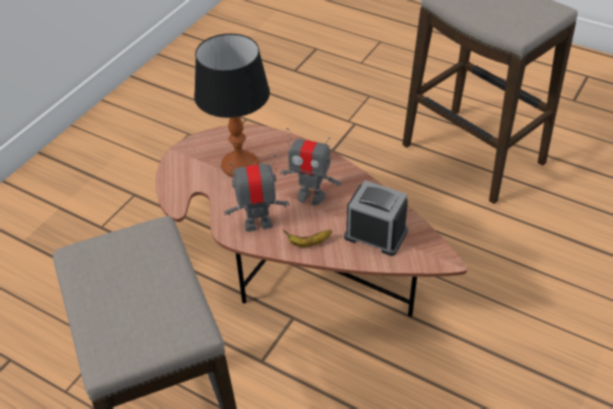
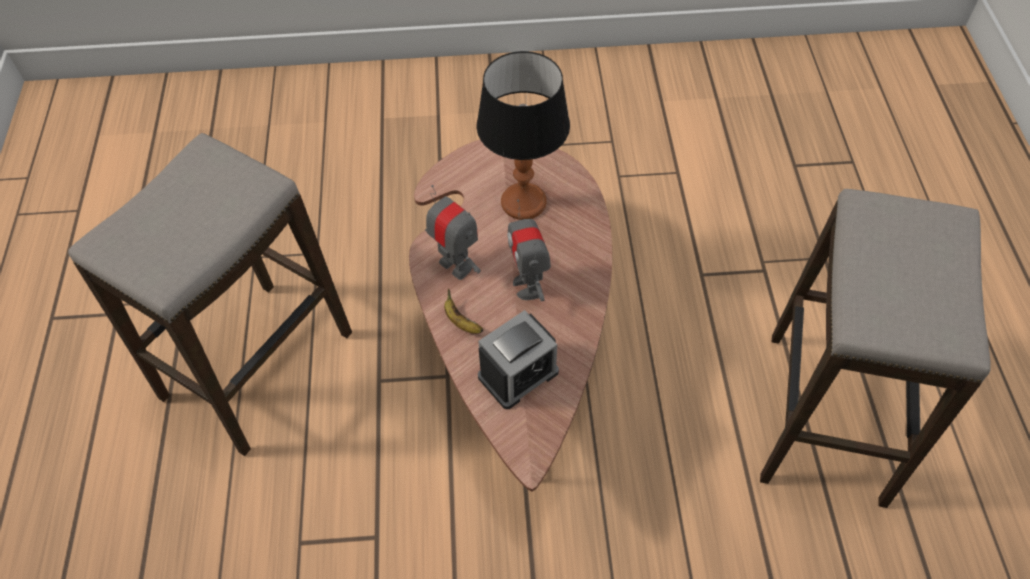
camera: 55 degrees right, 10 degrees up
(376, 234) = (518, 374): alarm clock -> alarm clock turned 60 degrees clockwise

